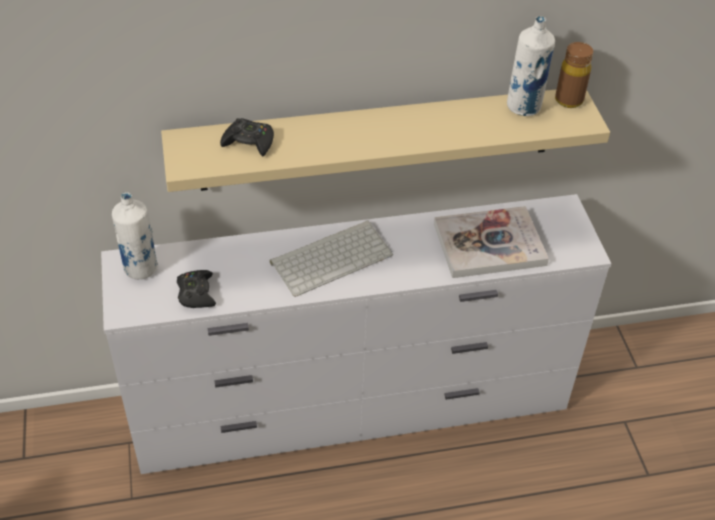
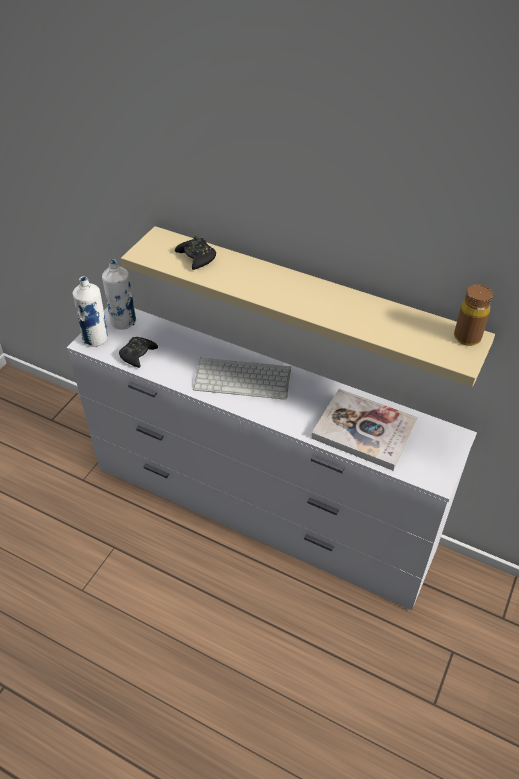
camera: 40 degrees right, 0 degrees up
(524, 107) = (422, 325): white bottle -> white bottle (96, 339)

